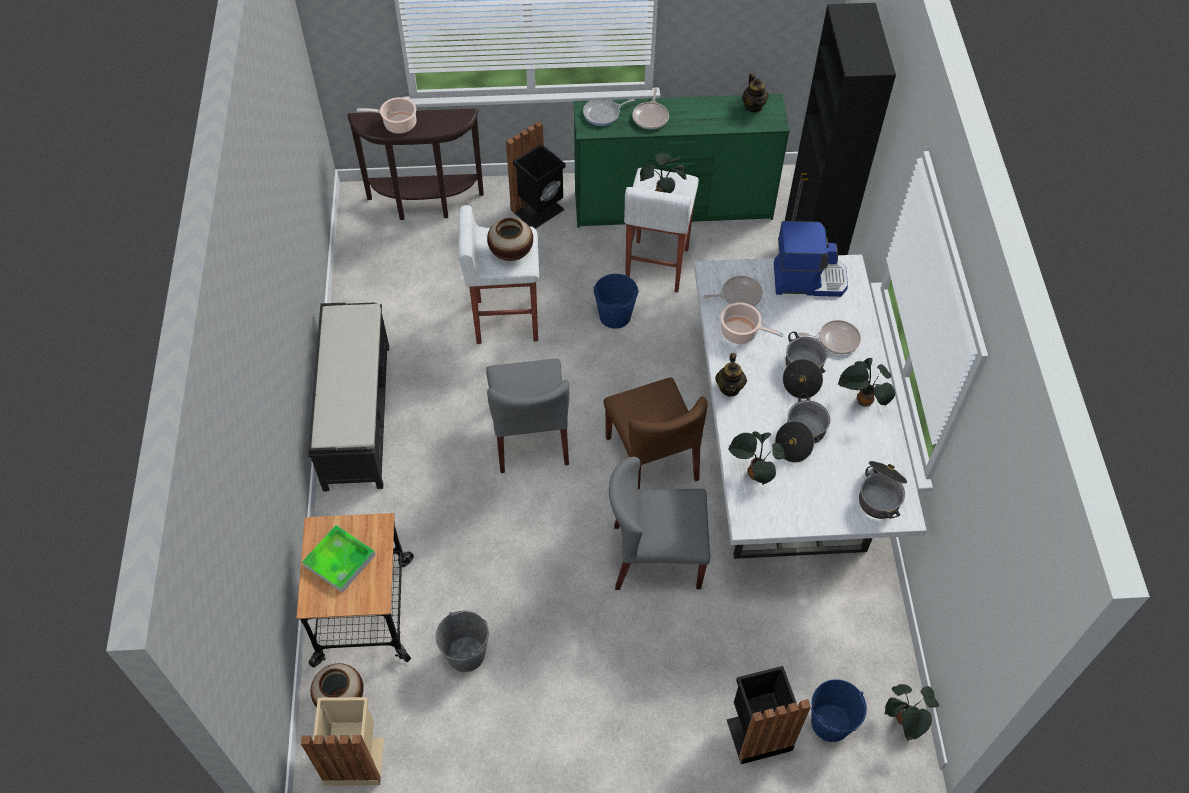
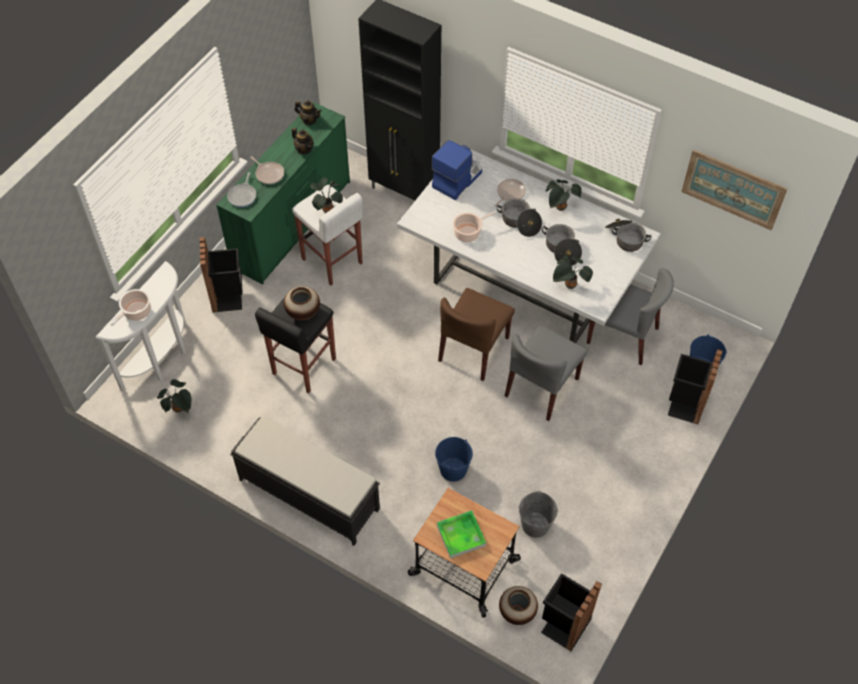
camera: 55 degrees left, 0 degrees up
(354, 758) = (563, 625): beige trash can -> black trash can
(425, 206) = (162, 359): brown console table -> white console table
(505, 320) = (303, 366): white stool -> black stool
(530, 436) = (405, 403): grey chair -> grey chair (623, 336)
(615, 316) = (352, 306): blue bucket -> blue bucket (453, 469)
(652, 459) = (473, 349): brown chair -> brown chair turned 105 degrees clockwise
(730, 388) = (503, 261): teapot -> teapot (304, 149)
(739, 295) = (440, 217): frying pan -> none
(903, 721) = (722, 334): potted plant -> potted plant (179, 409)
(991, 537) = (733, 189): none -> picture

